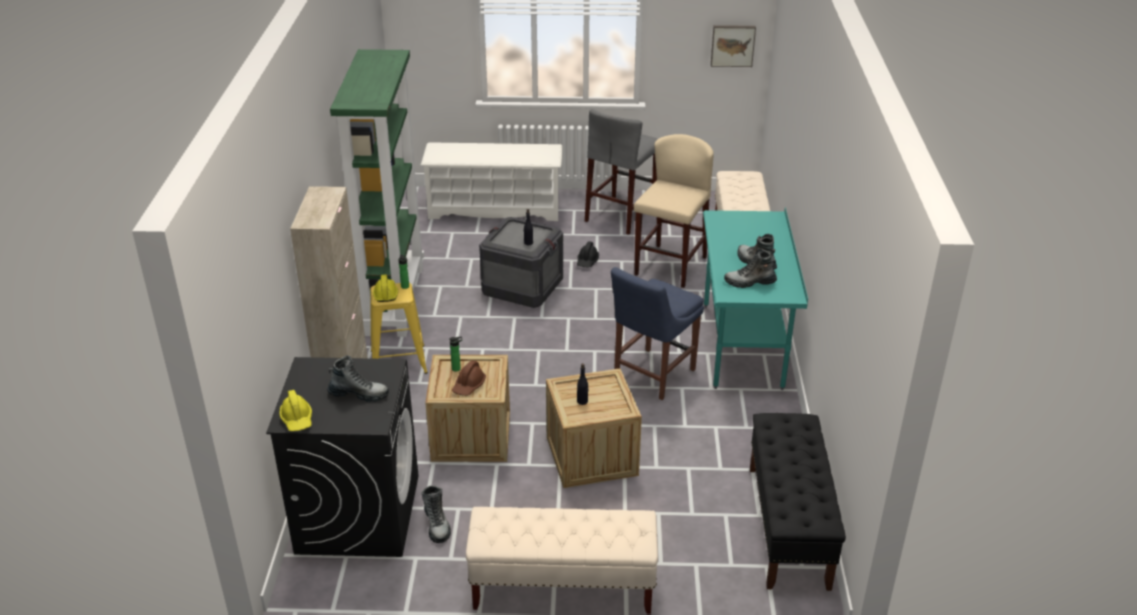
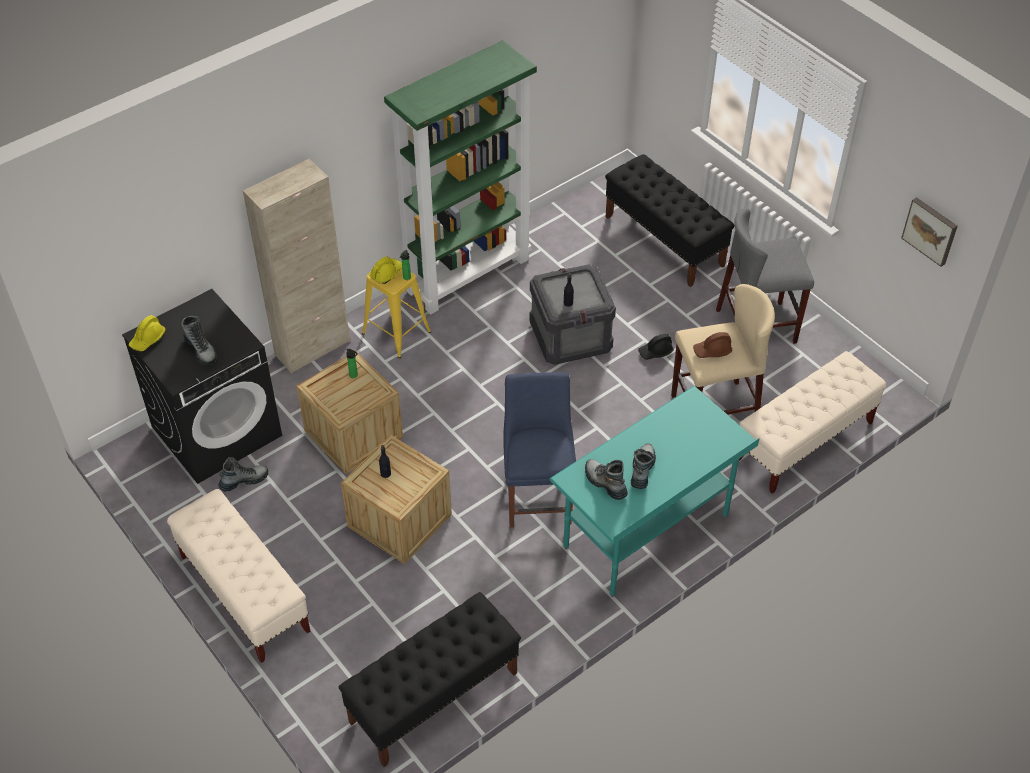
camera: 50 degrees right, 15 degrees up
(437, 525) = (244, 480): boot -> boot turned 150 degrees counterclockwise
(469, 386) = (340, 396): brown hard hat -> brown hard hat (712, 351)
(495, 209) = (664, 241): white shoe rack -> black bench
(651, 376) = (538, 495): blue chair -> blue chair turned 90 degrees clockwise

